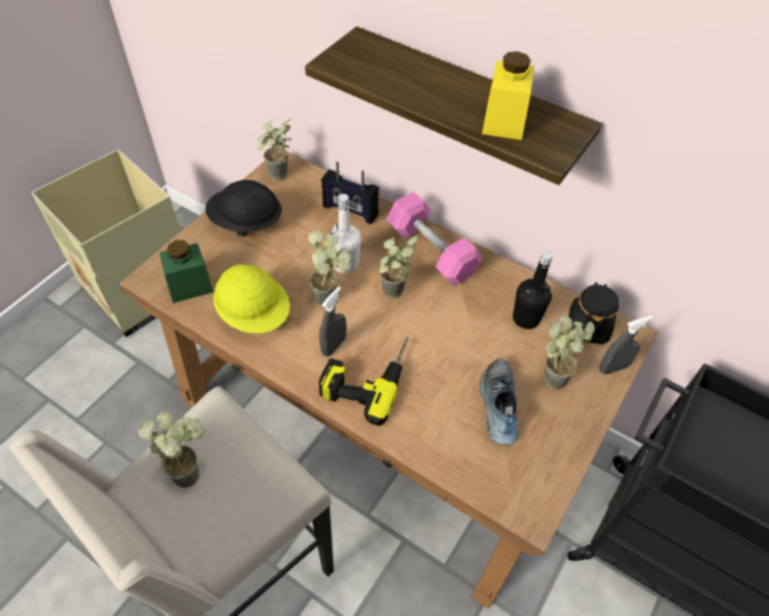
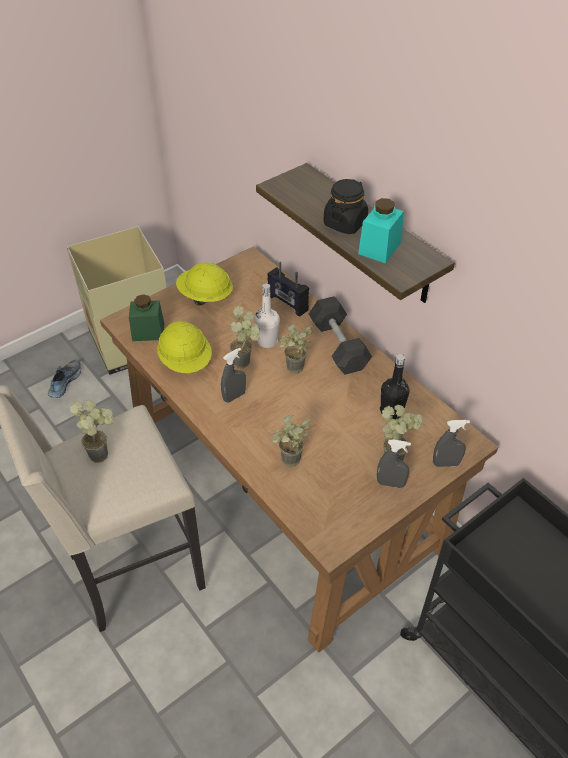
camera: 20 degrees right, 5 degrees down
(246, 223) = (205, 296): black hard hat -> yellow hard hat
(278, 179) = (242, 269): potted plant -> potted plant (289, 464)
(366, 375) = (249, 422): power drill -> none
(431, 251) = (338, 345): pink dumbbell -> grey dumbbell
(497, 405) = (339, 467): shoe -> shoe (64, 382)
(504, 121) = (379, 248): yellow jar -> turquoise jar
(564, 410) = (390, 483): none -> grey spray bottle
(587, 327) = (439, 429): black jar -> black jar (345, 223)

